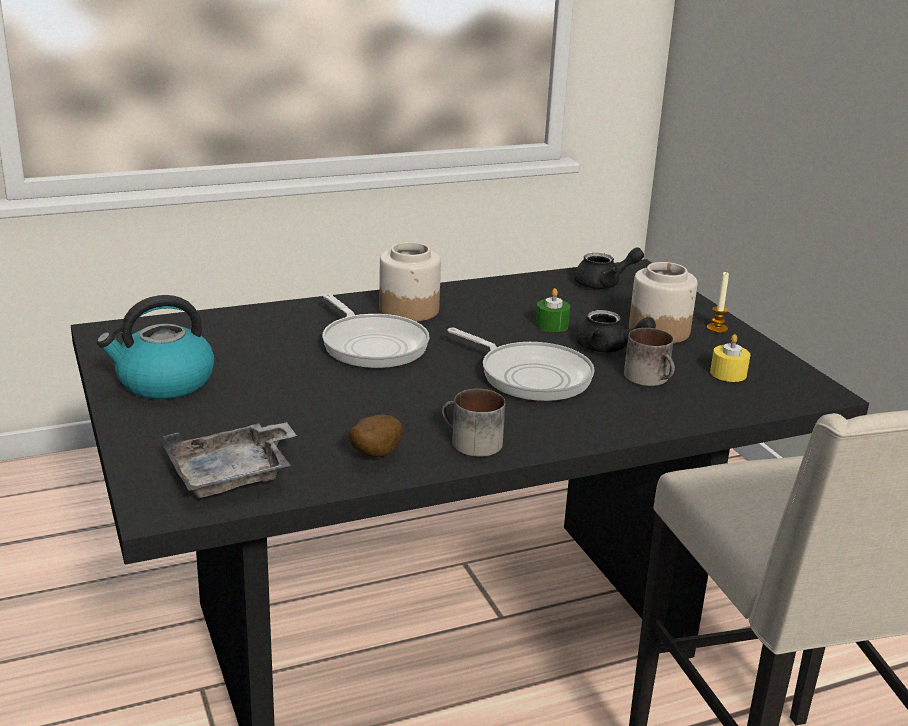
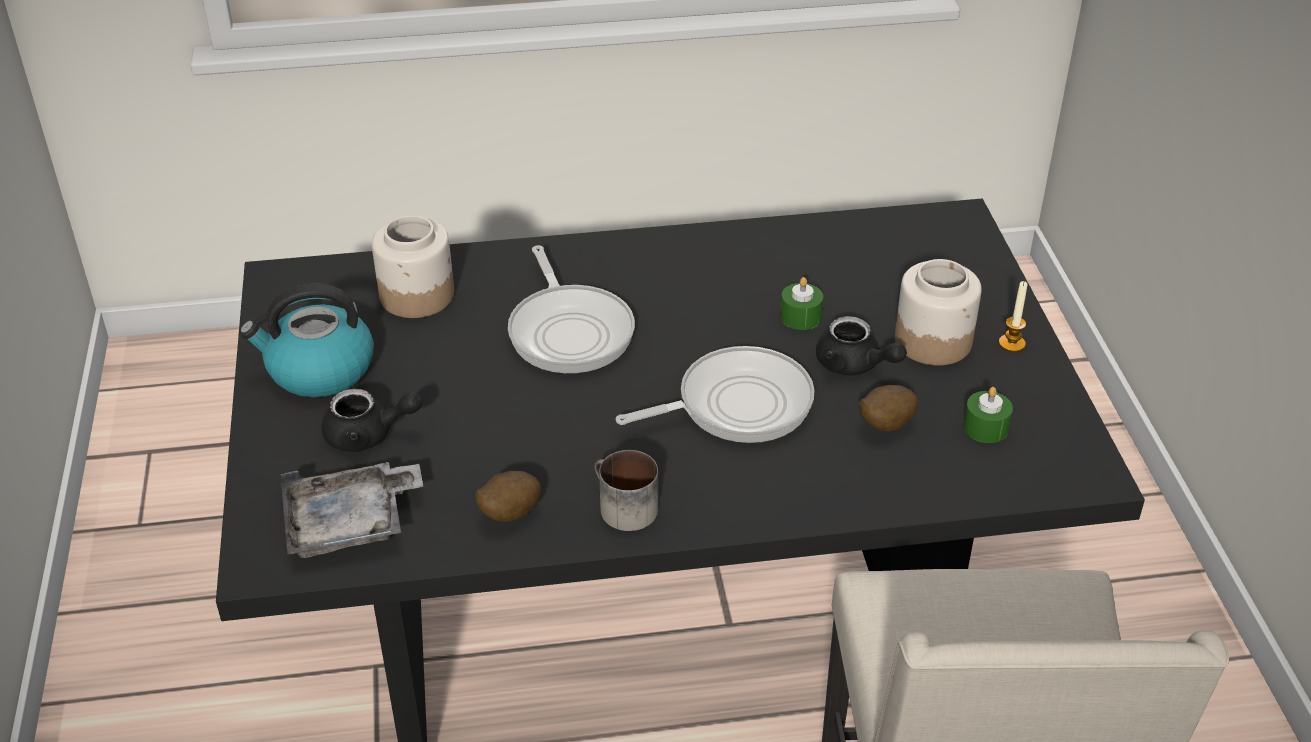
camera: 15 degrees right, 15 degrees up
(409, 310) = (636, 272): jar -> jar (418, 295)
(530, 376) = (736, 405): frying pan -> frying pan turned 75 degrees counterclockwise
(604, 283) = (902, 244): black teapot -> black teapot (368, 435)
(651, 378) = (883, 425): mug -> potato
(728, 373) = (985, 427): yellow candle -> green candle

